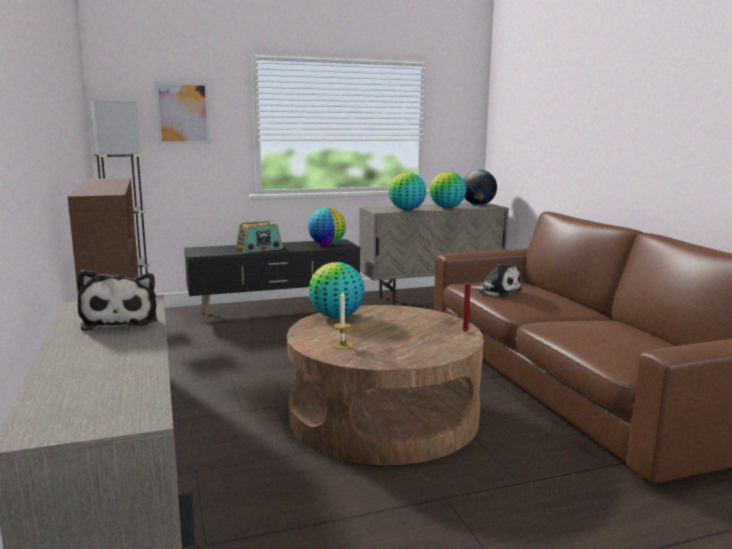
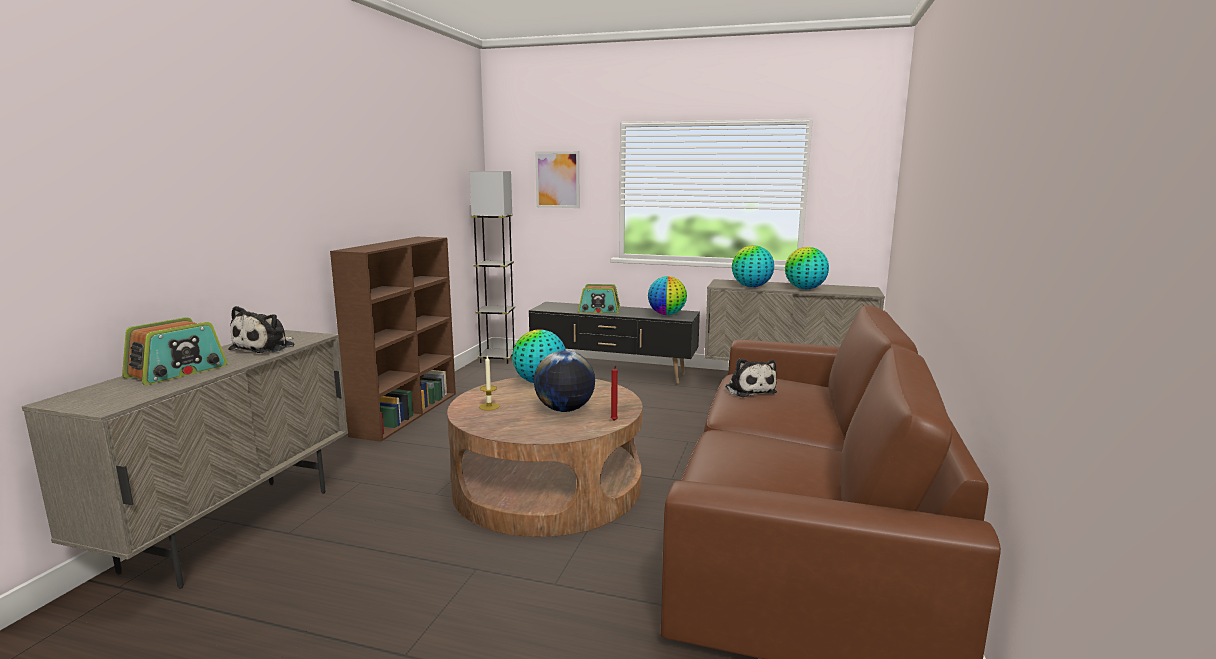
camera: 35 degrees right, 0 degrees up
(94, 364) = (177, 372): none -> radio
(478, 205) = (855, 289): globe -> globe (564, 410)

